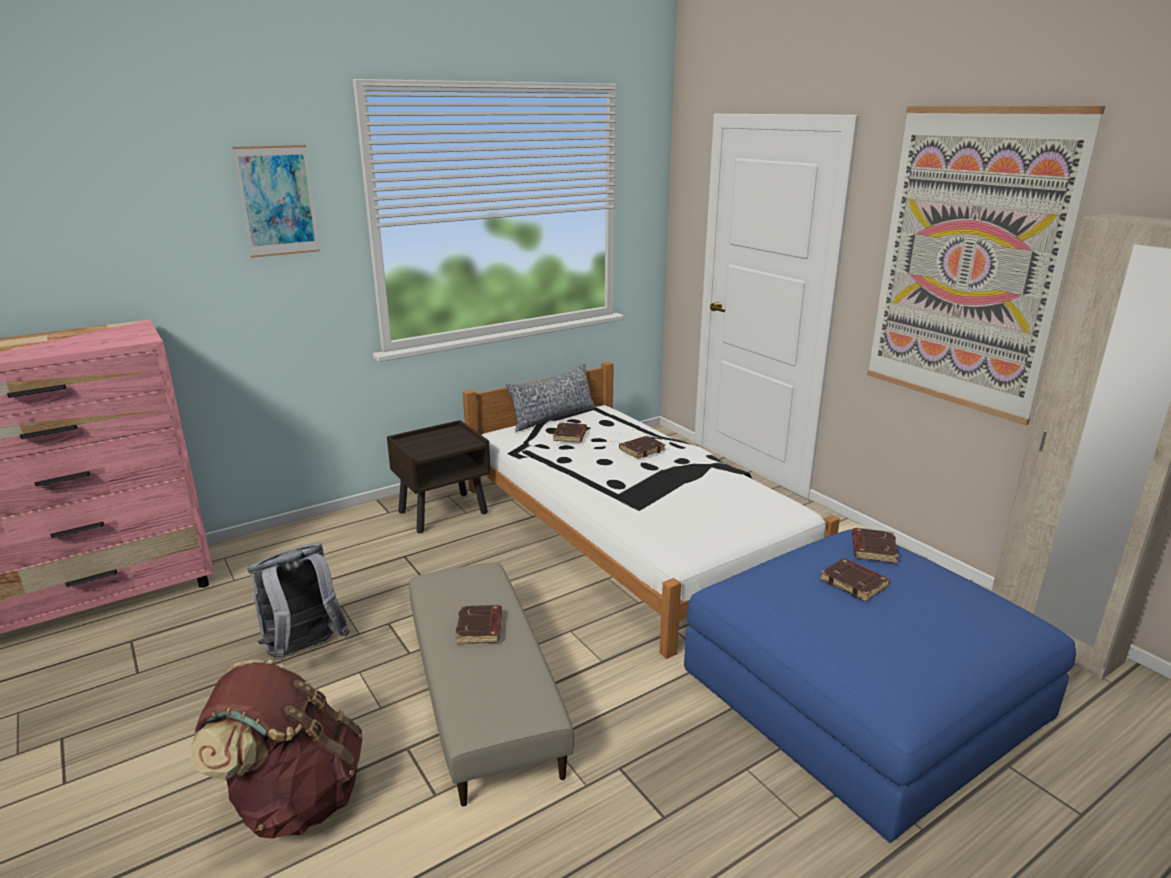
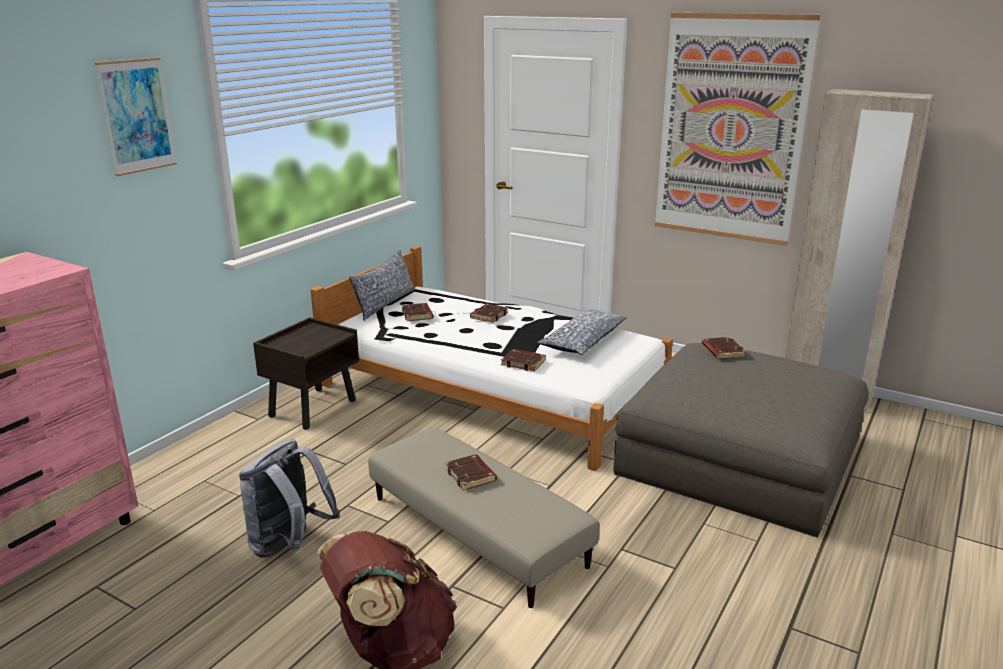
camera: 25 degrees left, 0 degrees up
(720, 499) = (582, 341): none -> pillow
(855, 583) = (730, 375): brown book -> brown book (524, 363)
(862, 692) = (739, 457): blue ottoman -> grey ottoman

